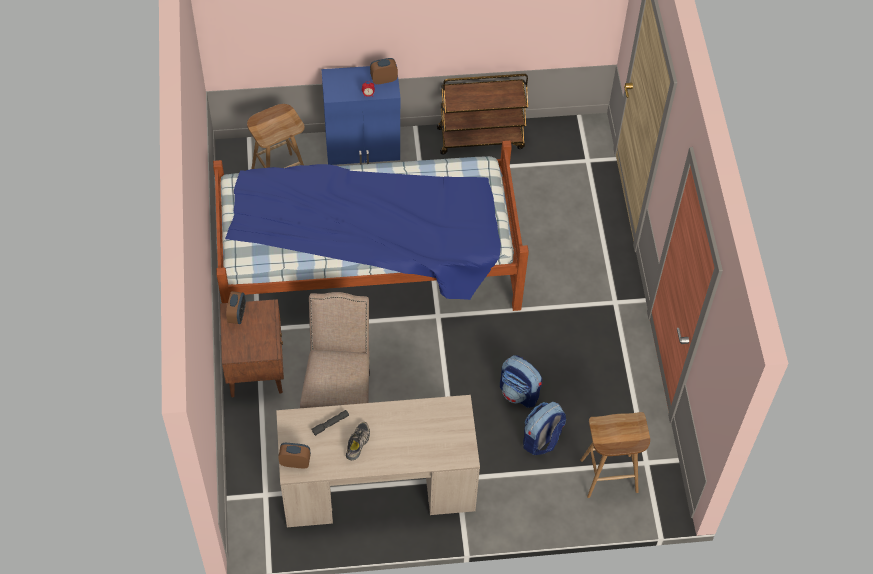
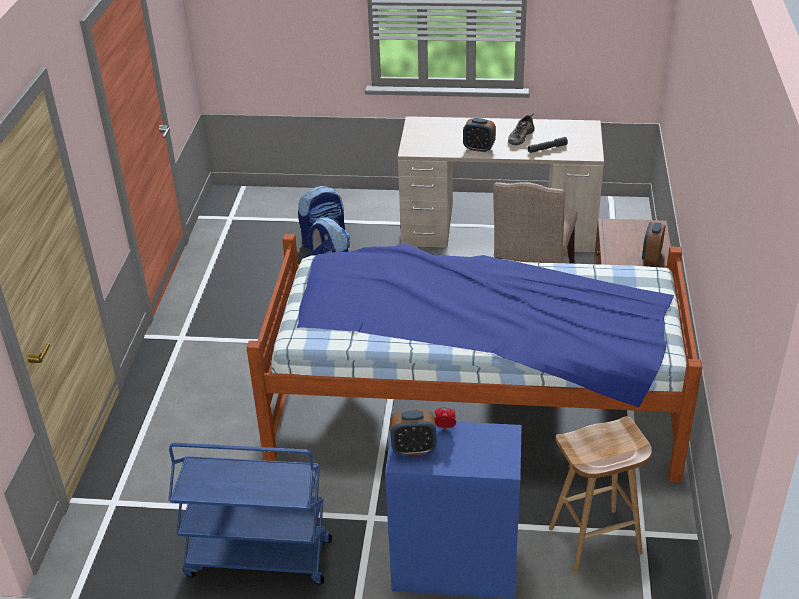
camera: 165 degrees left, 20 degrees down
(295, 462) = (585, 130): alarm clock -> alarm clock (478, 148)
(481, 137) = (257, 558): brown cart -> blue cart
(608, 476) = (272, 212): brown stool -> none

